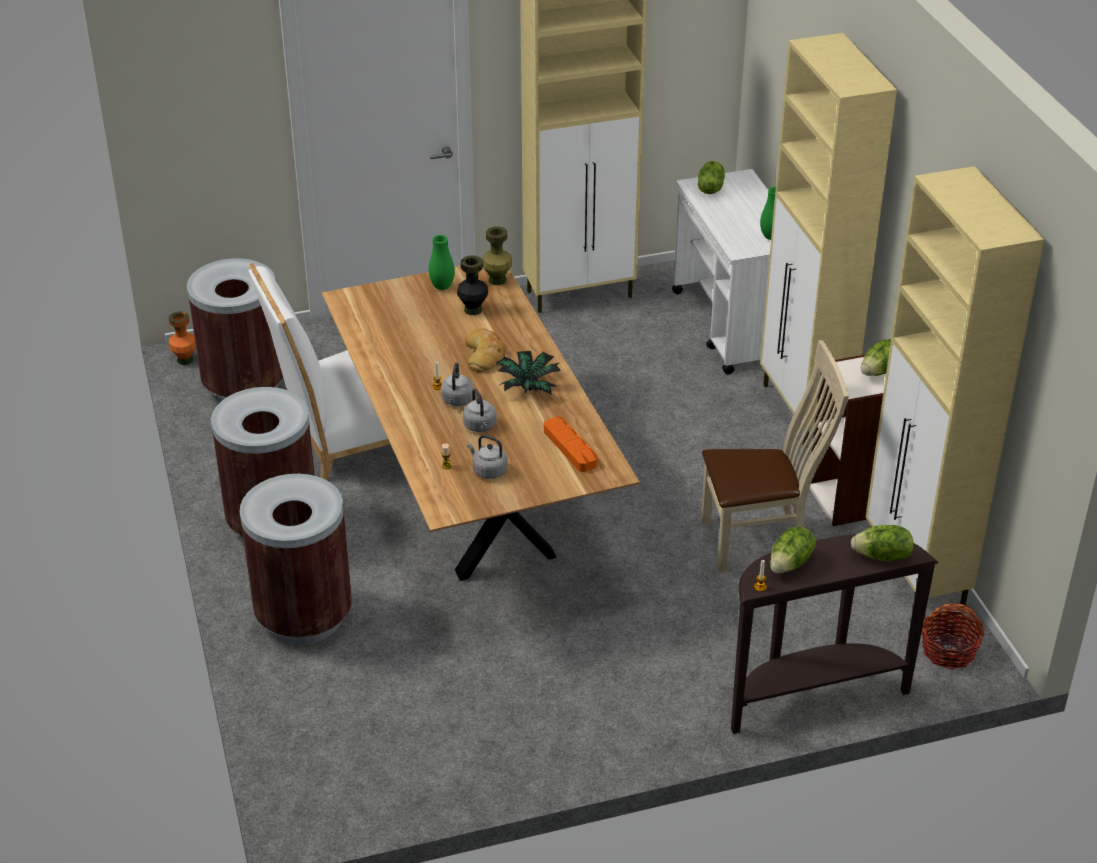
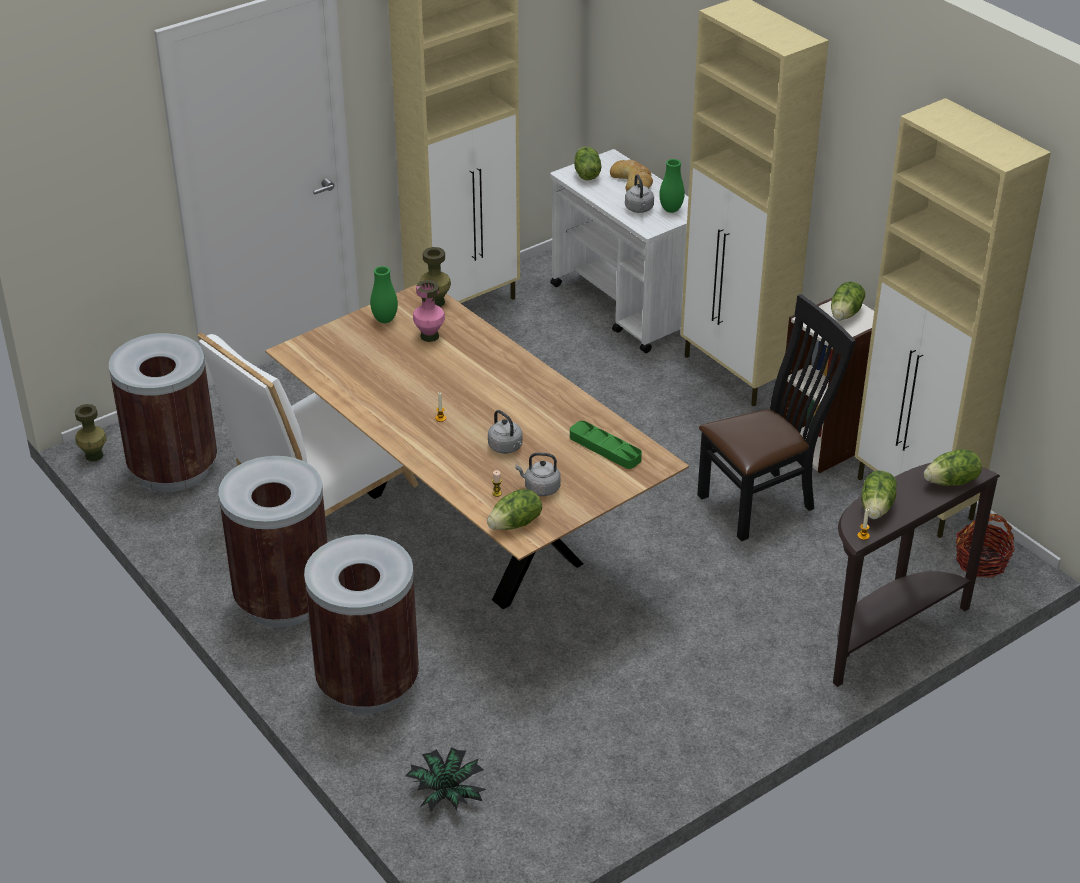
camera: 20 degrees left, 0 degrees up
(185, 360) = (94, 455): orange vase -> green vase
(446, 498) = (516, 524): none -> lettuce
(457, 401) = (468, 428): grey kettle -> grey kettle (639, 209)
(473, 310) = (429, 336): black vase -> pink vase
(485, 354) = (468, 377): bread -> bread (632, 180)
(528, 386) = (529, 399): potted plant -> potted plant (446, 793)
(570, 448) = (605, 448): orange tray -> green tray
(761, 540) = (763, 501): beige chair -> black chair

